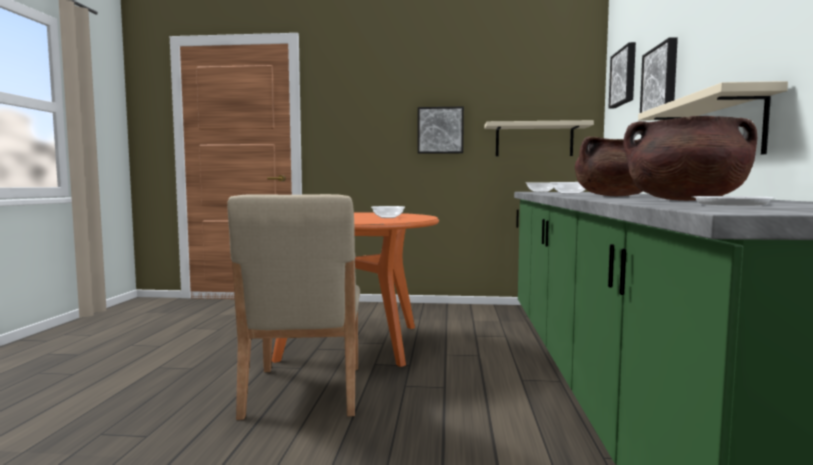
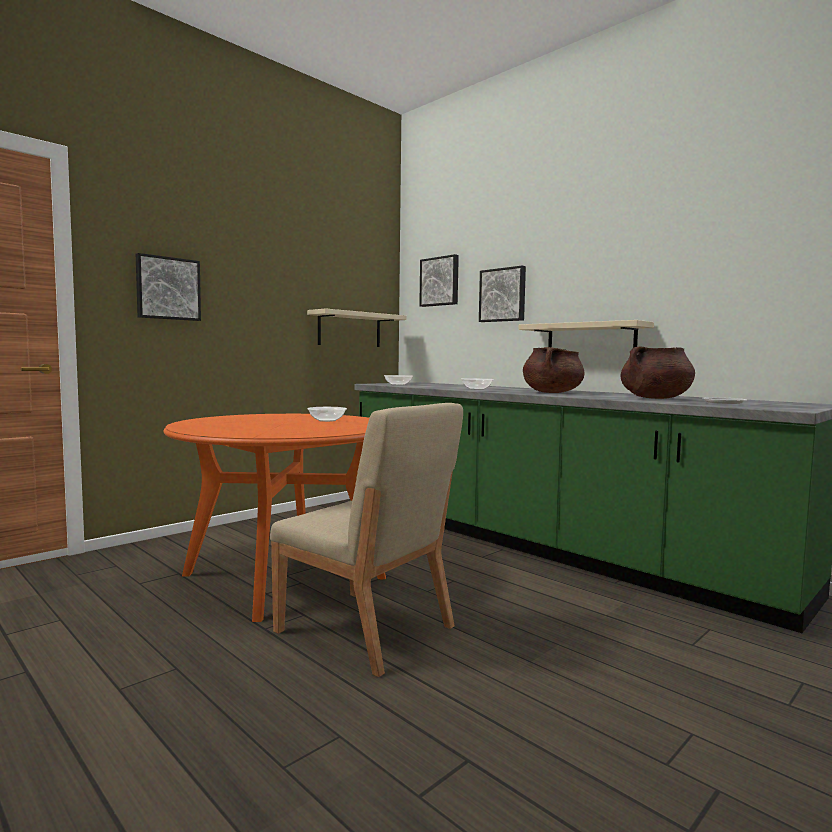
camera: 50 degrees left, 0 degrees up
(440, 130) = (264, 312): picture -> picture (168, 288)

